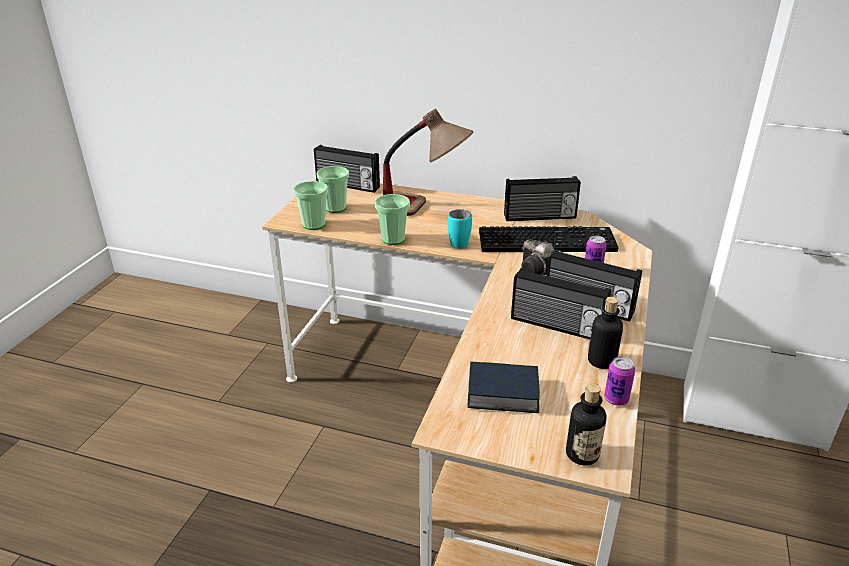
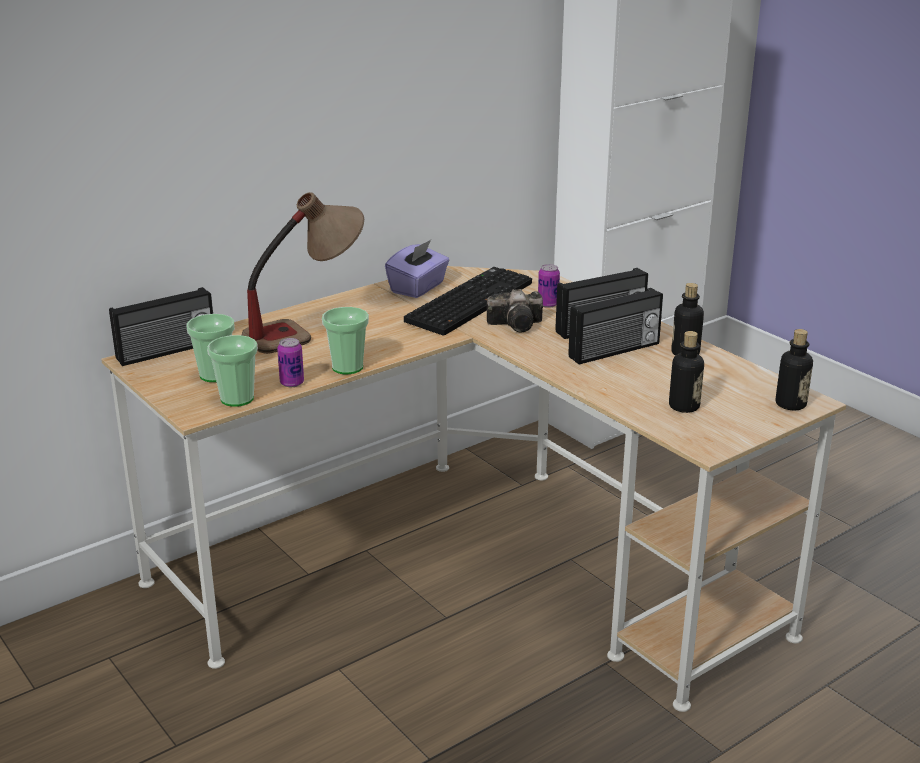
camera: 55 degrees left, 5 degrees down
(459, 242) = (406, 338): turquoise mug -> none
(502, 393) = (684, 406): book -> bottle
(540, 217) = (418, 288): radio -> purple tissue box
(616, 399) = (739, 367): can -> can (292, 383)

